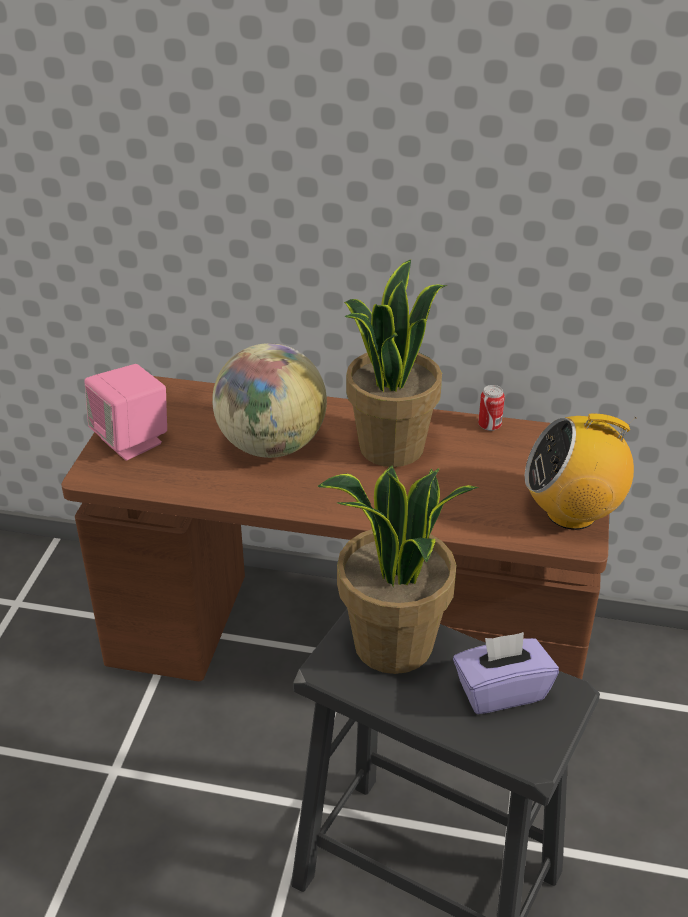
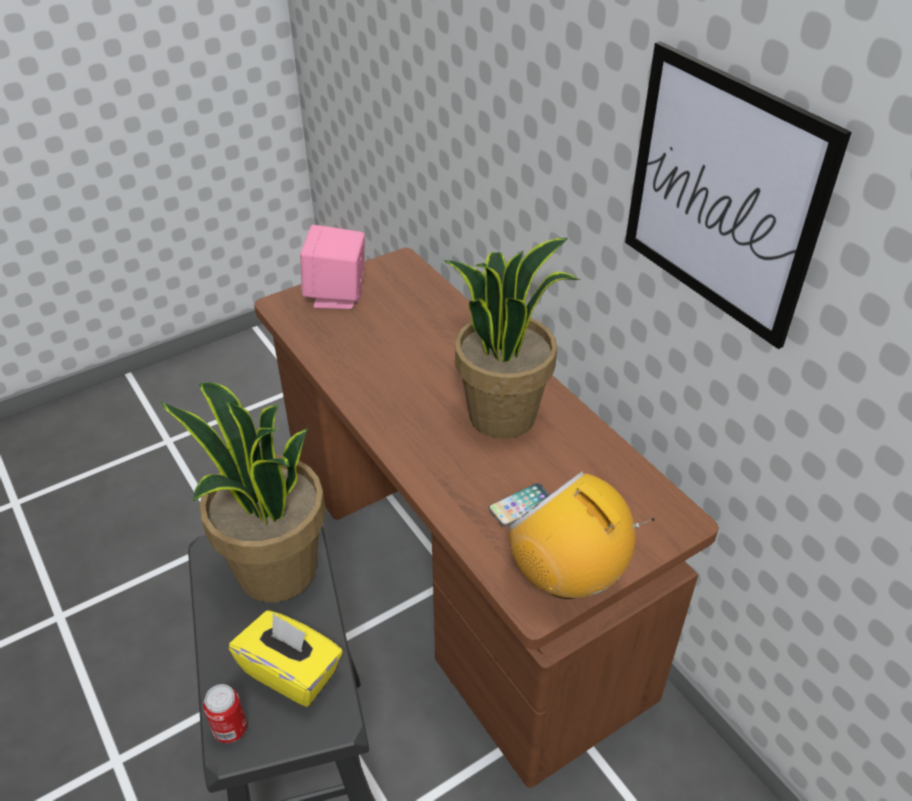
camera: 45 degrees right, 5 degrees up
(271, 446) = (418, 356): globe -> none
(487, 493) = (521, 505): none -> phone
(489, 426) = (611, 450): can -> can (230, 729)
(501, 690) = (291, 672): purple tissue box -> yellow tissue box
(556, 165) = (722, 195): none -> picture

